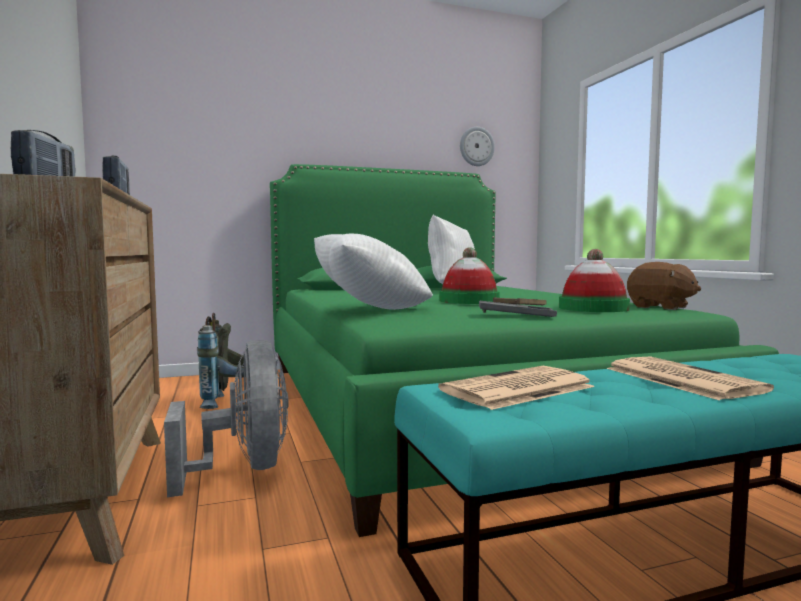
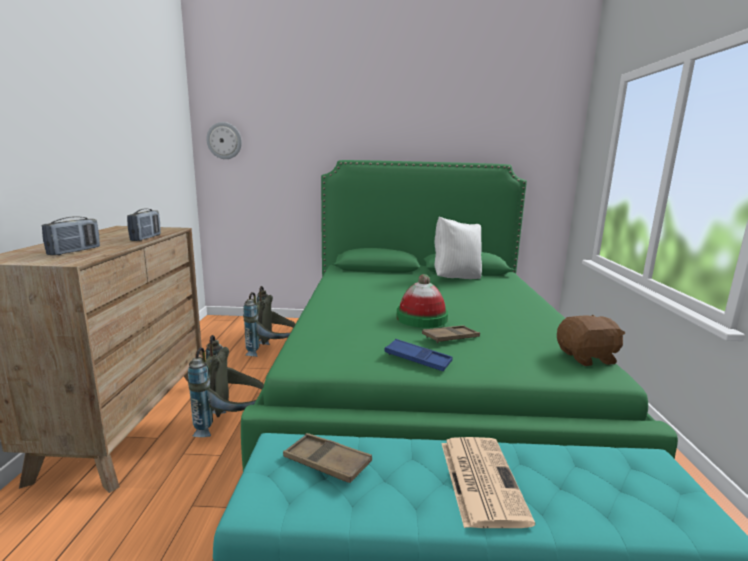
camera: 20 degrees right, 10 degrees up
(244, 469) = (232, 425): grey fan -> grey backpack
(369, 310) = (322, 326): white pillow -> none
(476, 146) = (513, 136): wall clock -> wall clock (224, 140)
(516, 315) = (418, 359): grey tray -> blue tray
(517, 389) = (326, 462): newspaper -> brown tray
(593, 308) = (511, 352): hat -> none
(660, 307) = (587, 358): brown plush toy -> brown plush toy turned 75 degrees counterclockwise

